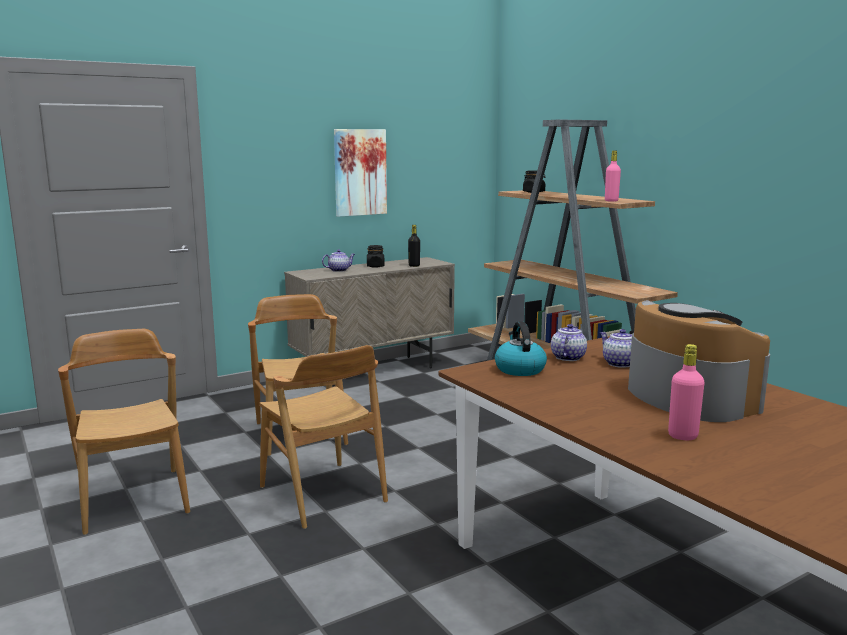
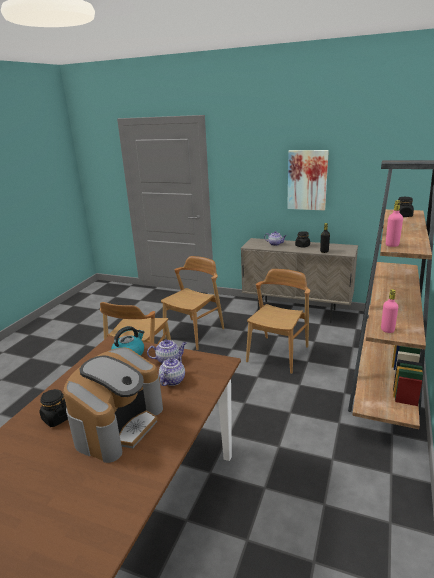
camera: 55 degrees right, 10 degrees up
(134, 499) = (98, 334): brown chair -> brown chair (278, 354)
(637, 422) = (57, 418): none -> black jar
(682, 436) = (40, 440): pink bottle -> pink bottle (387, 330)

